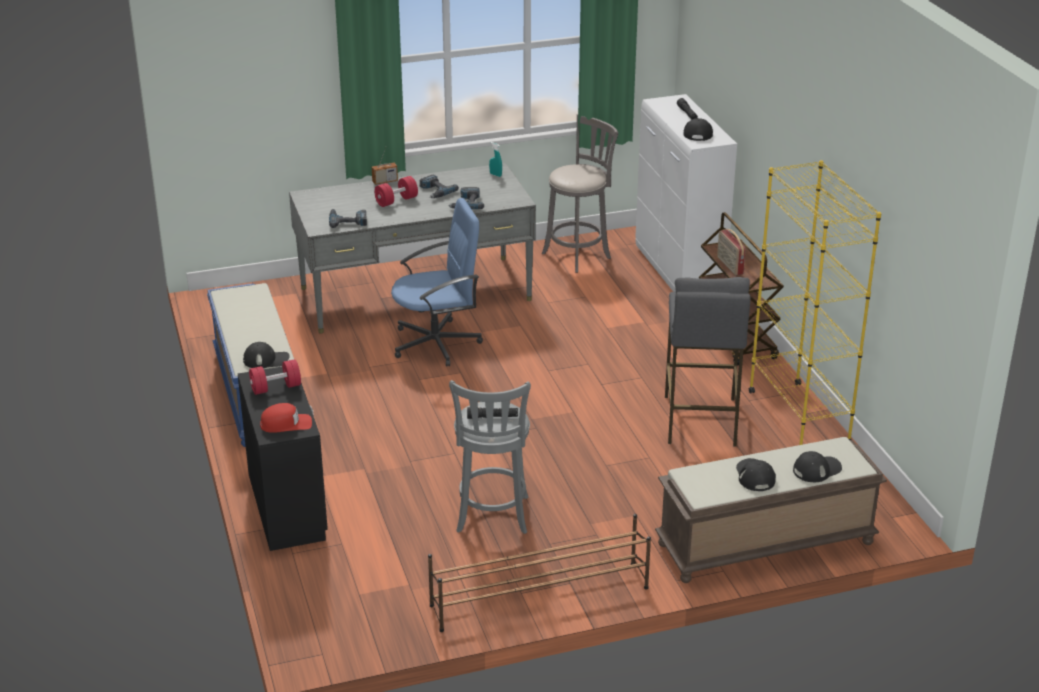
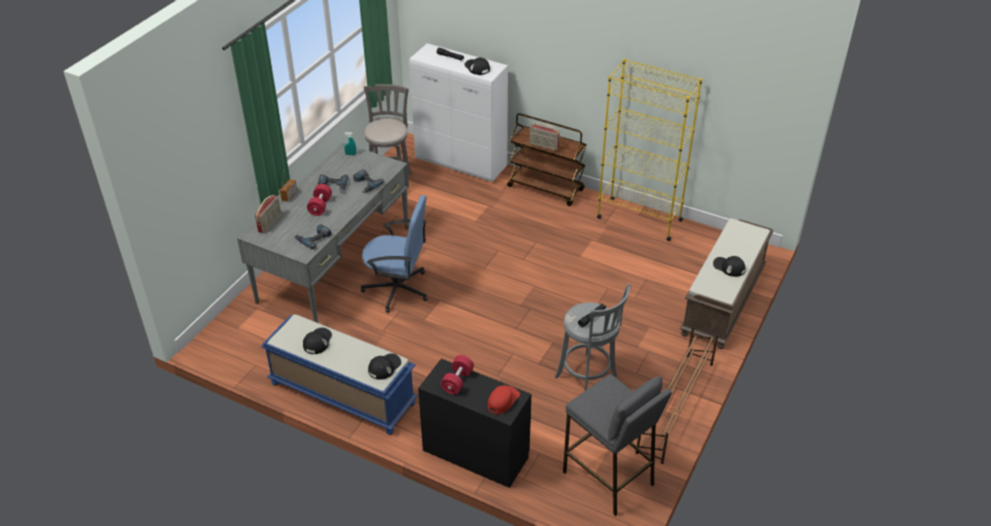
camera: 45 degrees left, 10 degrees up
(333, 193) = (270, 223): none -> radio
(437, 343) = (398, 289): blue office chair -> blue office chair turned 75 degrees clockwise
(700, 421) = (600, 250): grey stool -> grey stool (608, 478)
(817, 469) = (746, 245): black cap -> black cap (317, 341)

